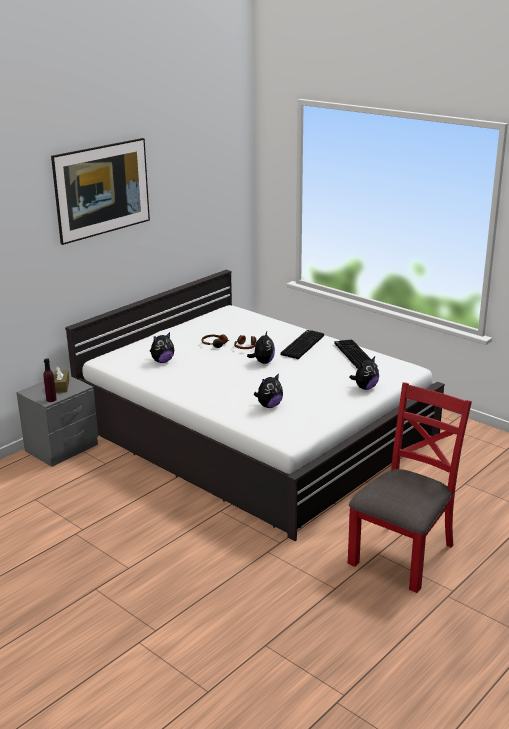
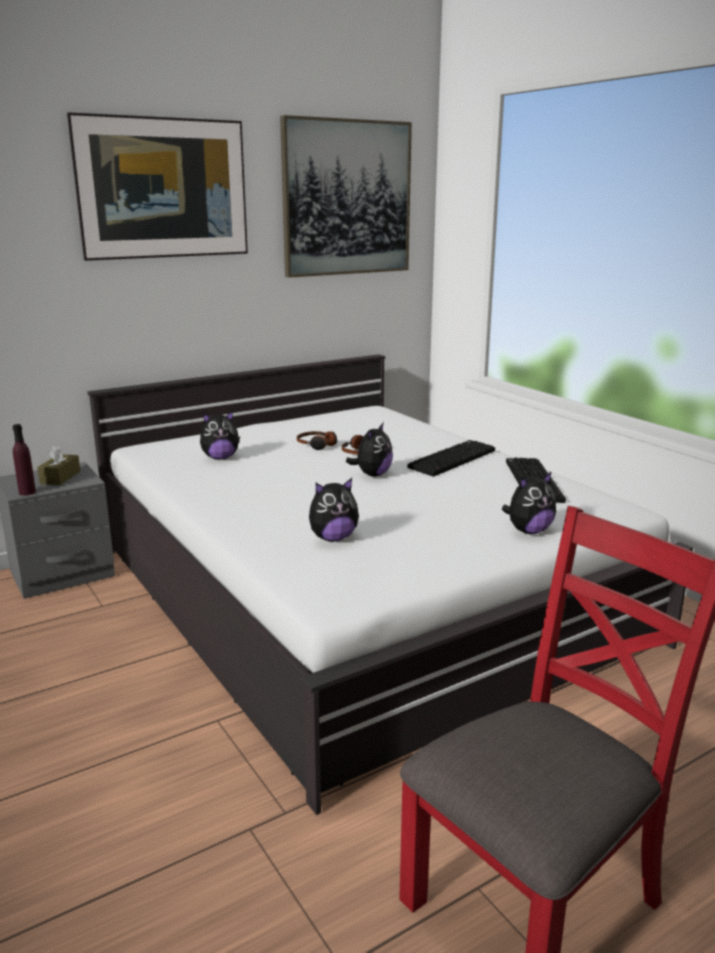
camera: 15 degrees right, 5 degrees down
(203, 171) = (347, 198): none -> picture

